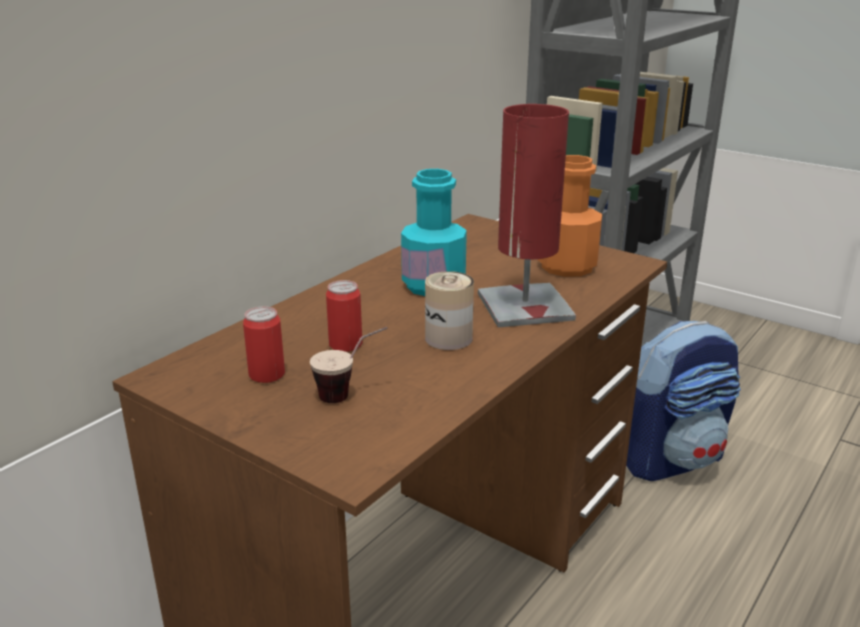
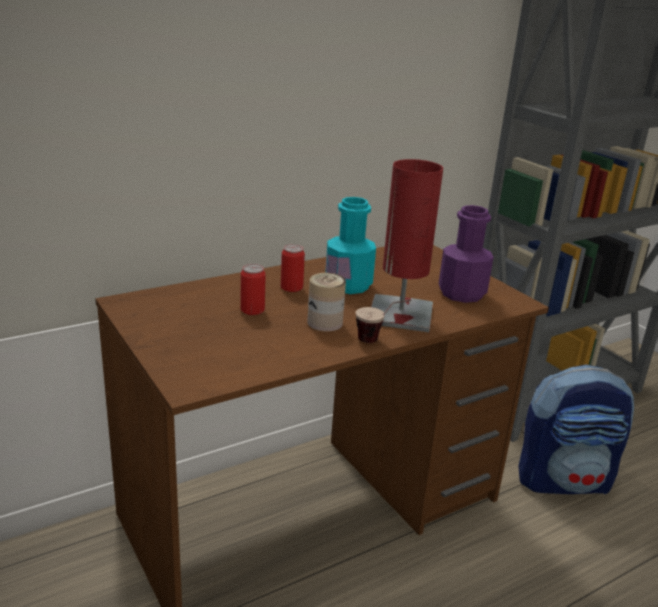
camera: 20 degrees right, 0 degrees up
(267, 374) = (187, 316): can -> can (291, 287)
(351, 394) = (228, 342): cup -> cup (379, 340)
(567, 266) = (461, 293): orange bottle -> purple bottle

